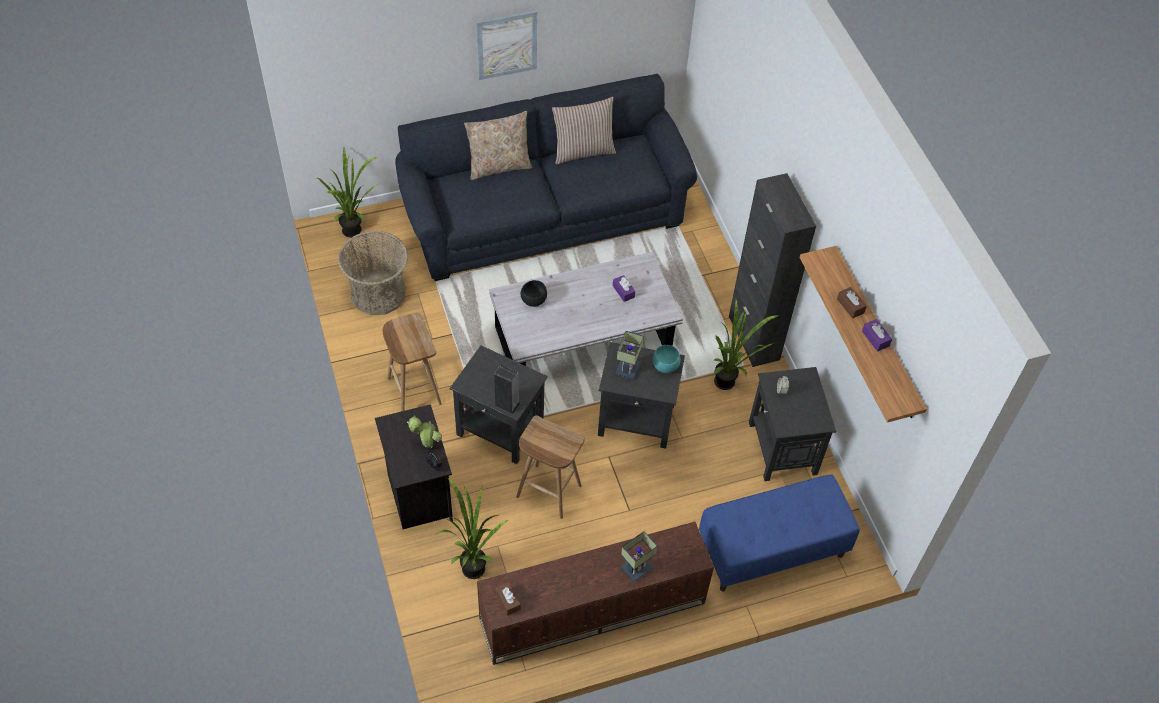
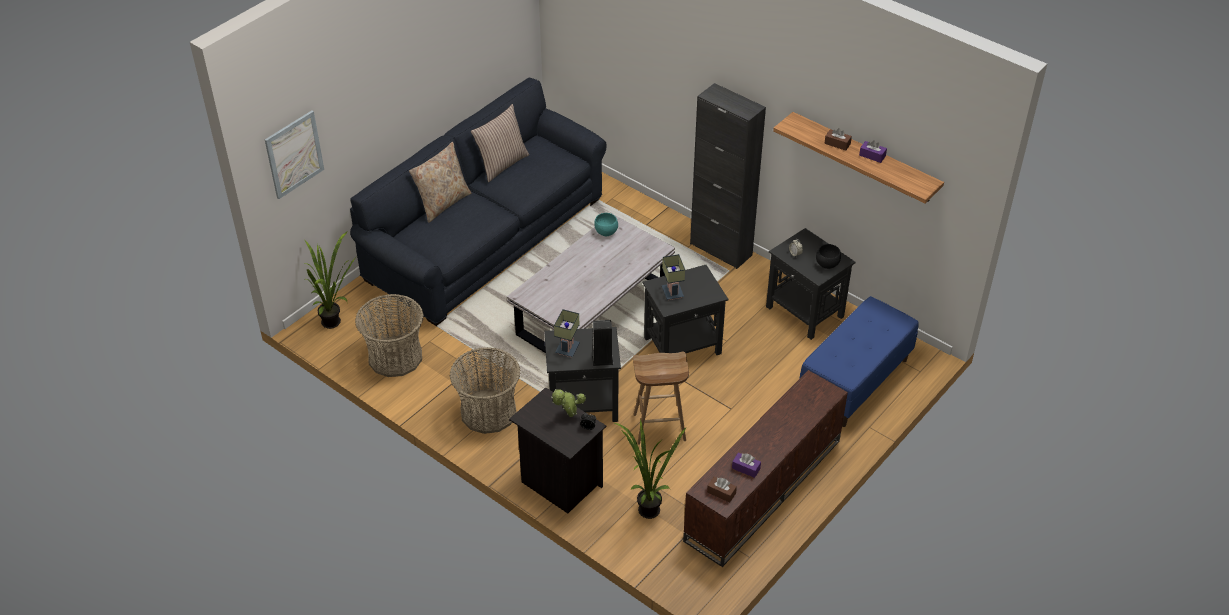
camera: 30 degrees left, 10 degrees down
(413, 390) = (488, 412): brown stool -> basket
(506, 44) = (415, 89): picture -> picture (294, 154)
(533, 300) = (549, 288): black bowl -> black bowl (826, 264)
(623, 291) = (614, 249): purple tissue box -> purple tissue box (746, 468)
(636, 567) = (793, 420): table lamp -> table lamp (566, 348)
(664, 366) = (698, 278): turquoise bowl -> turquoise bowl (605, 232)
(729, 384) = (730, 288): potted plant -> none

